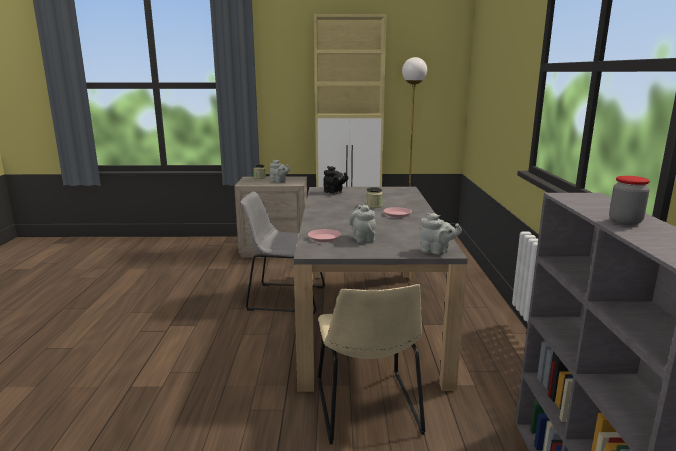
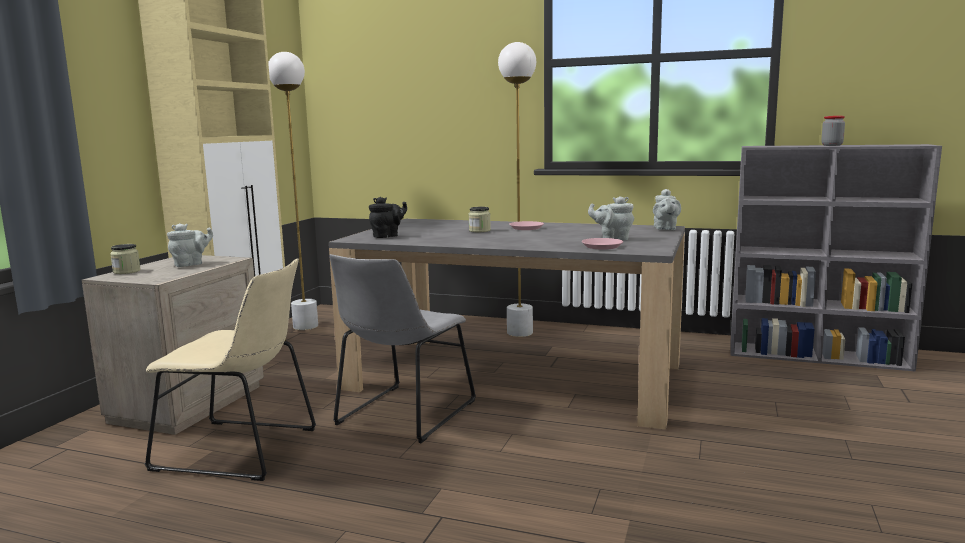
camera: 70 degrees left, 5 degrees down
(368, 410) = (706, 401): beige chair -> beige chair (242, 450)
(436, 251) = (665, 229): grey teapot -> grey teapot turned 135 degrees clockwise
(467, 307) = (520, 333): none -> white floor lamp

